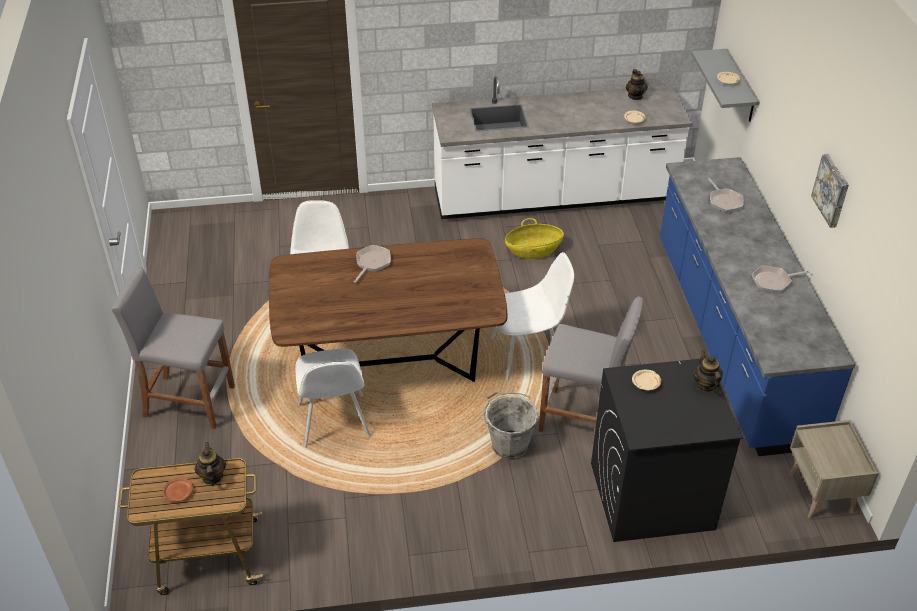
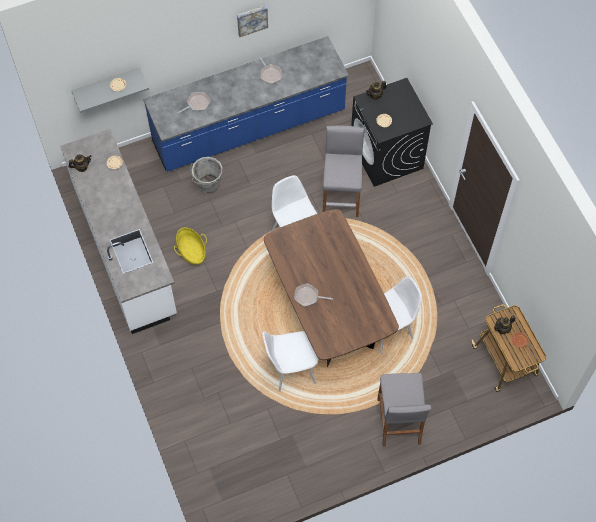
camera: 105 degrees left, 20 degrees up
(509, 445) = (373, 230): grey bucket -> grey bucket (208, 185)
(821, 494) = (358, 79): beige nightstand -> none

